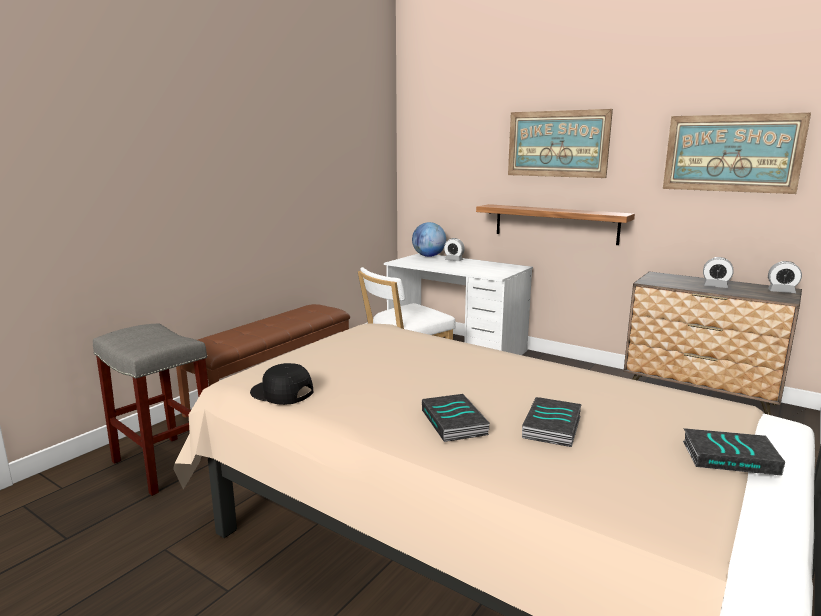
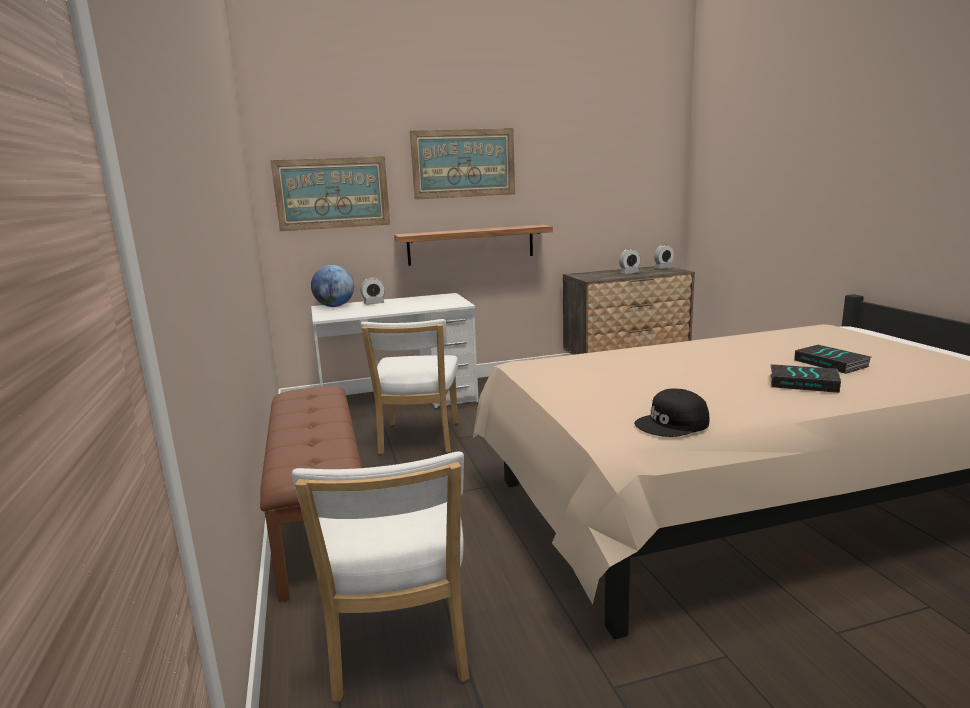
camera: 50 degrees left, 0 degrees up
(163, 464) = (399, 648): grey stool -> white chair
(730, 457) = (900, 343): book -> none
(731, 153) = (607, 166): picture -> picture (332, 193)

